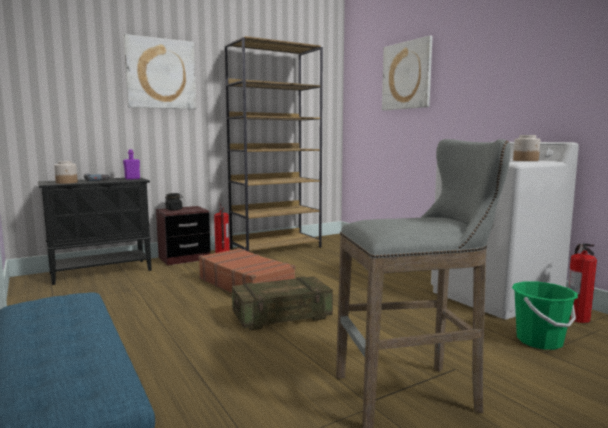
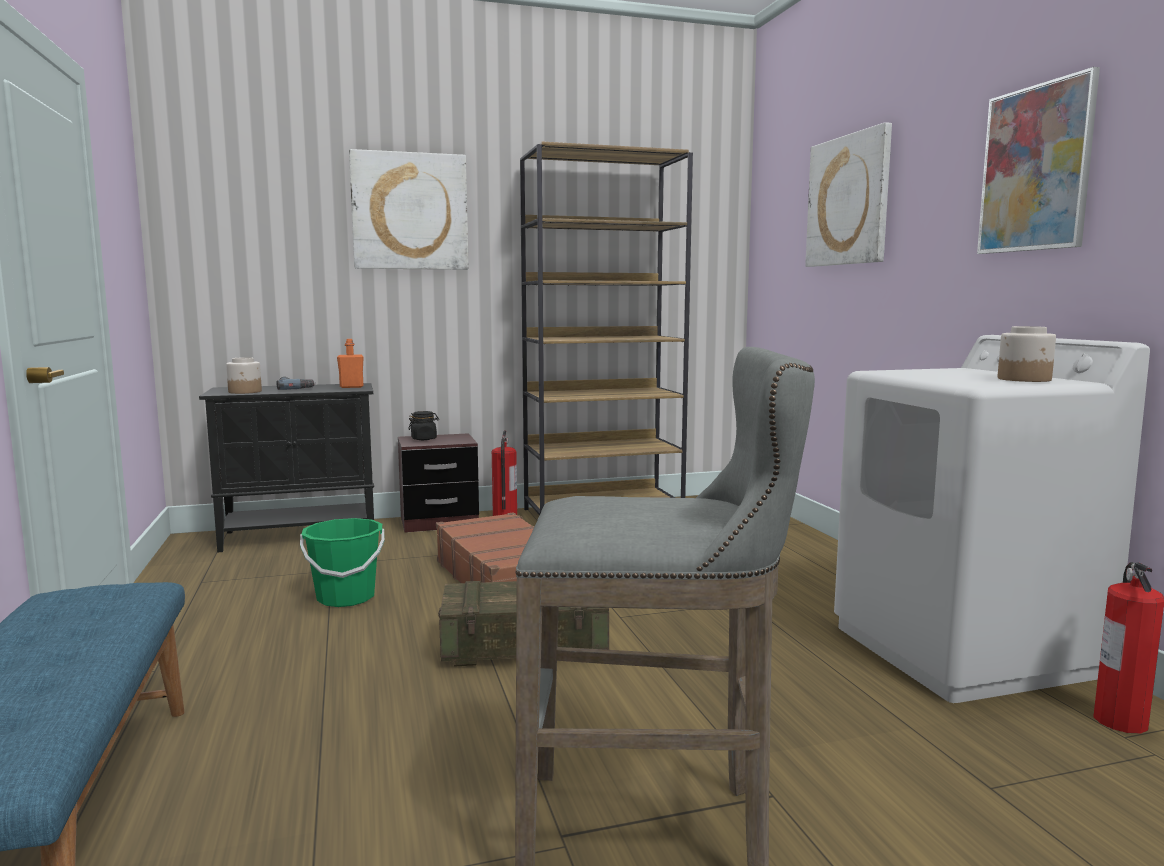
camera: 15 degrees right, 0 degrees up
(132, 179) = (351, 387): purple bottle -> orange bottle
(515, 60) = (1035, 169): none -> picture
(539, 341) = (995, 761): green bucket -> green bucket (346, 597)

